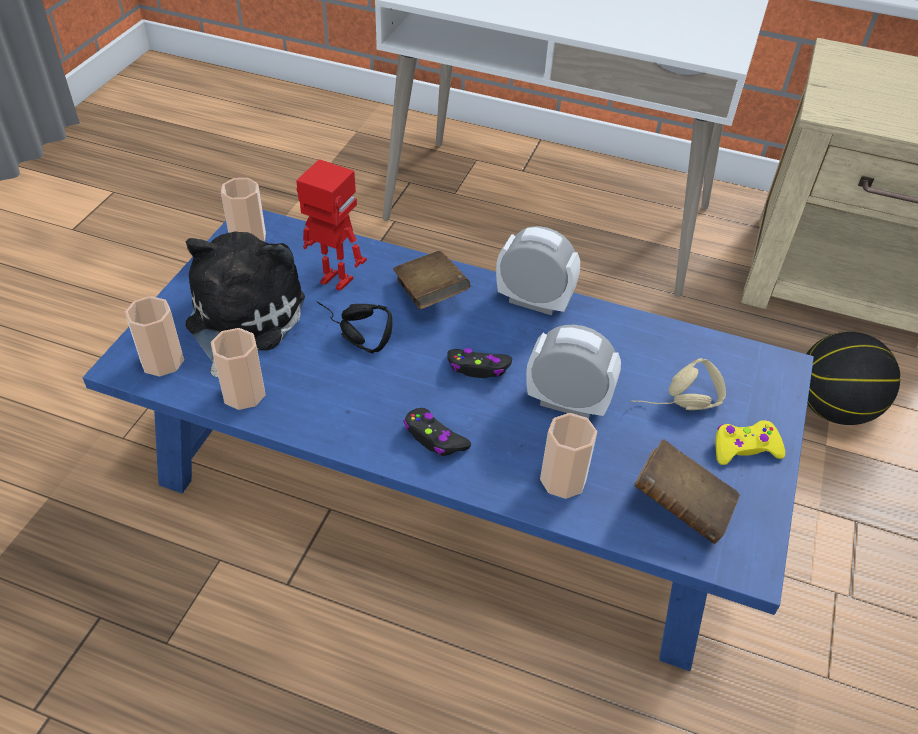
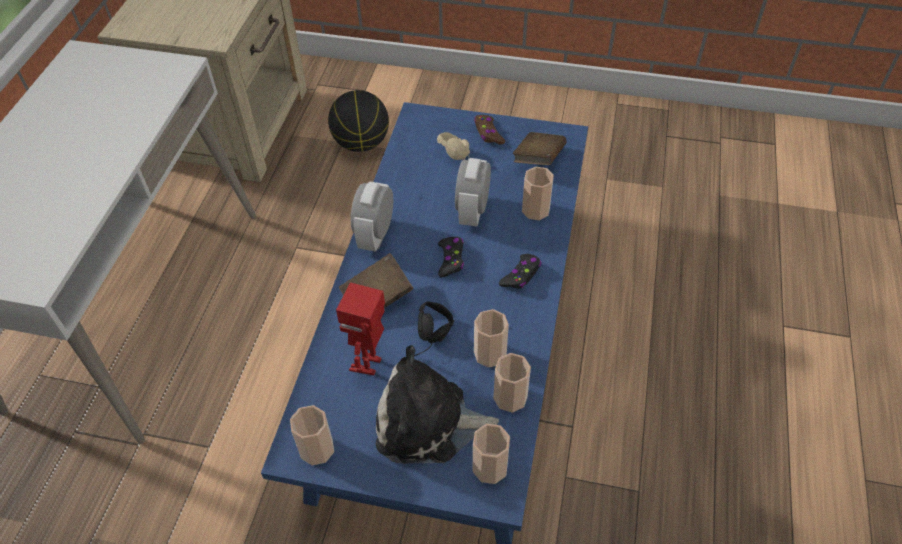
camera: 95 degrees left, 5 degrees up
(314, 384) = (490, 353): none -> cup
(744, 448) = (488, 133): yellow game controller -> brown game controller

